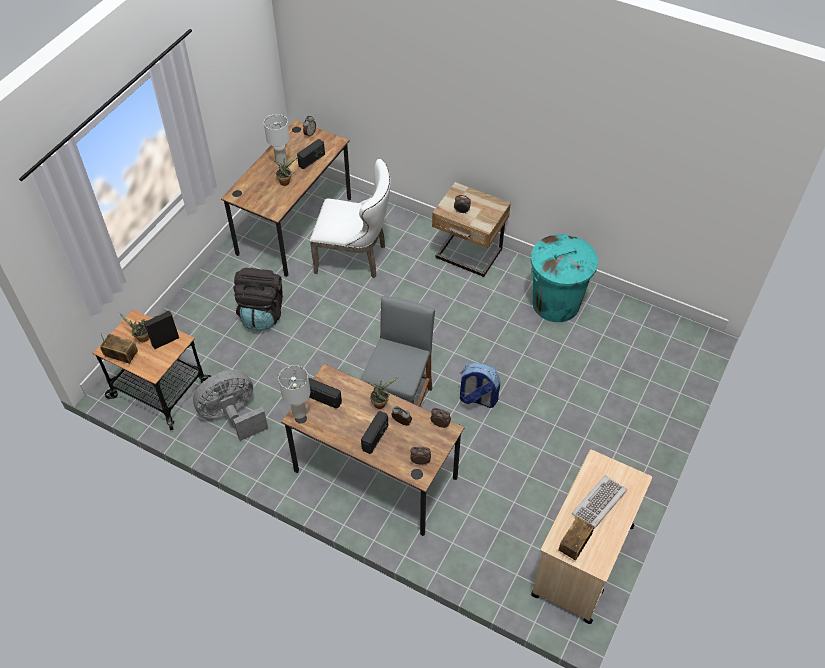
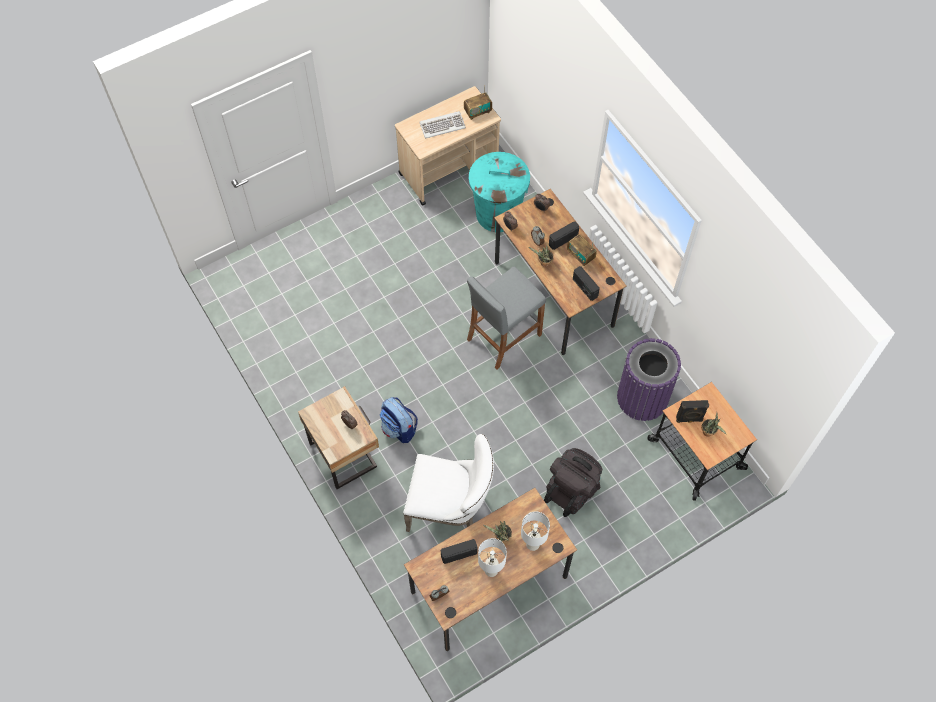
camera: 150 degrees left, 10 degrees up
(122, 356) = (732, 422): radio -> radio (580, 255)
(233, 416) = (642, 397): grey fan -> purple trash can
(299, 413) = (609, 285): white table lamp -> white table lamp (533, 544)
(355, 257) = (451, 509): white chair -> white chair turned 150 degrees clockwise
(477, 398) = (437, 313): backpack -> backpack (399, 428)
(556, 304) = (308, 362): turquoise trash can -> turquoise trash can (497, 213)

